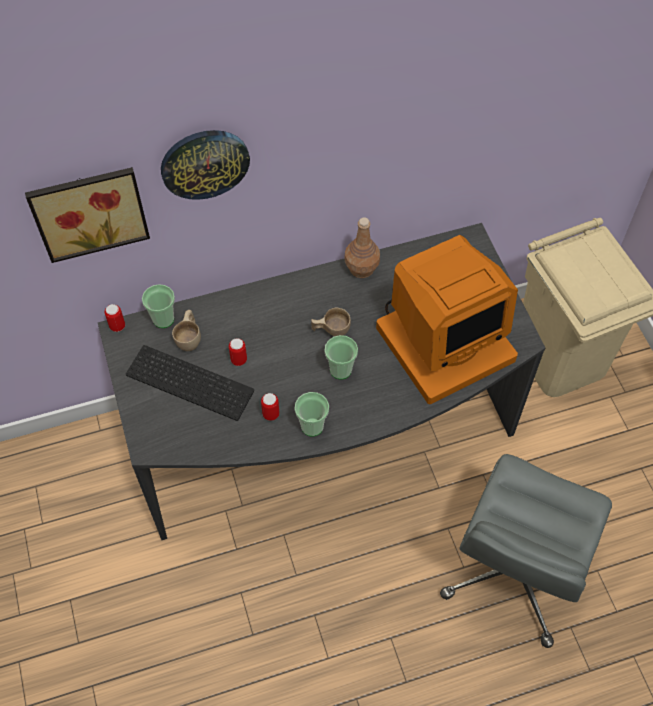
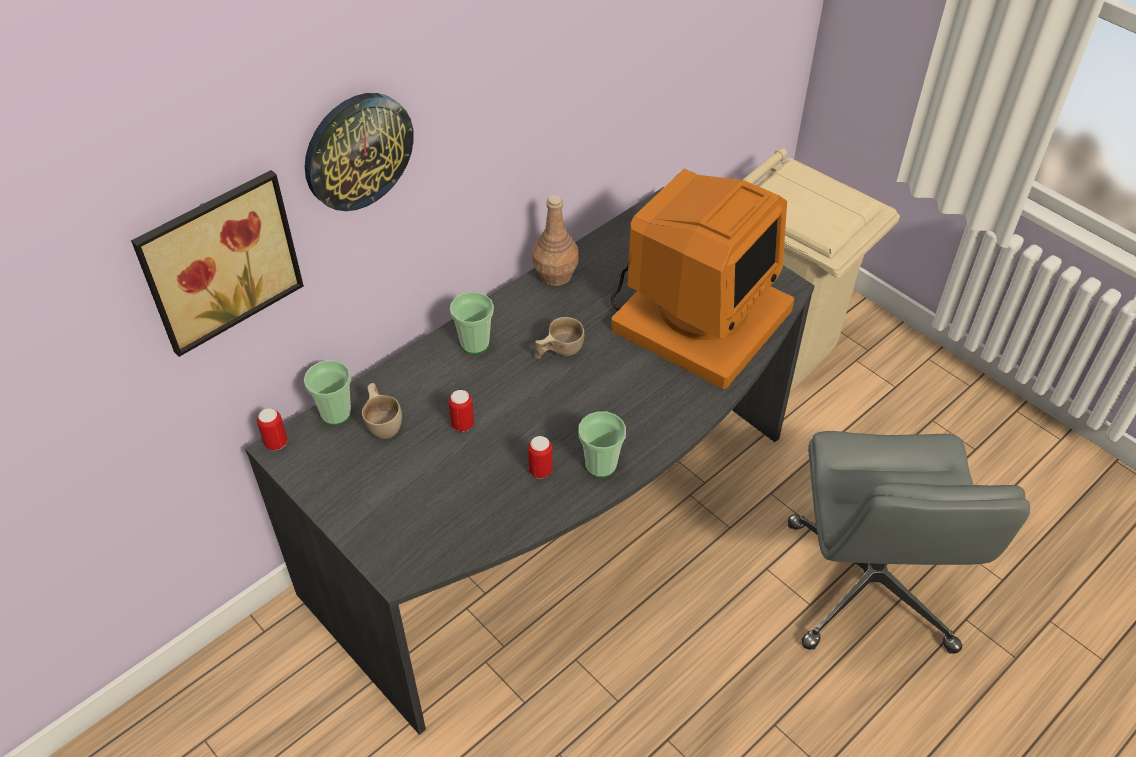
camera: 25 degrees left, 10 degrees down
(192, 381) = (415, 471): keyboard -> none
(340, 370) = (597, 390): cup -> cup (475, 343)

